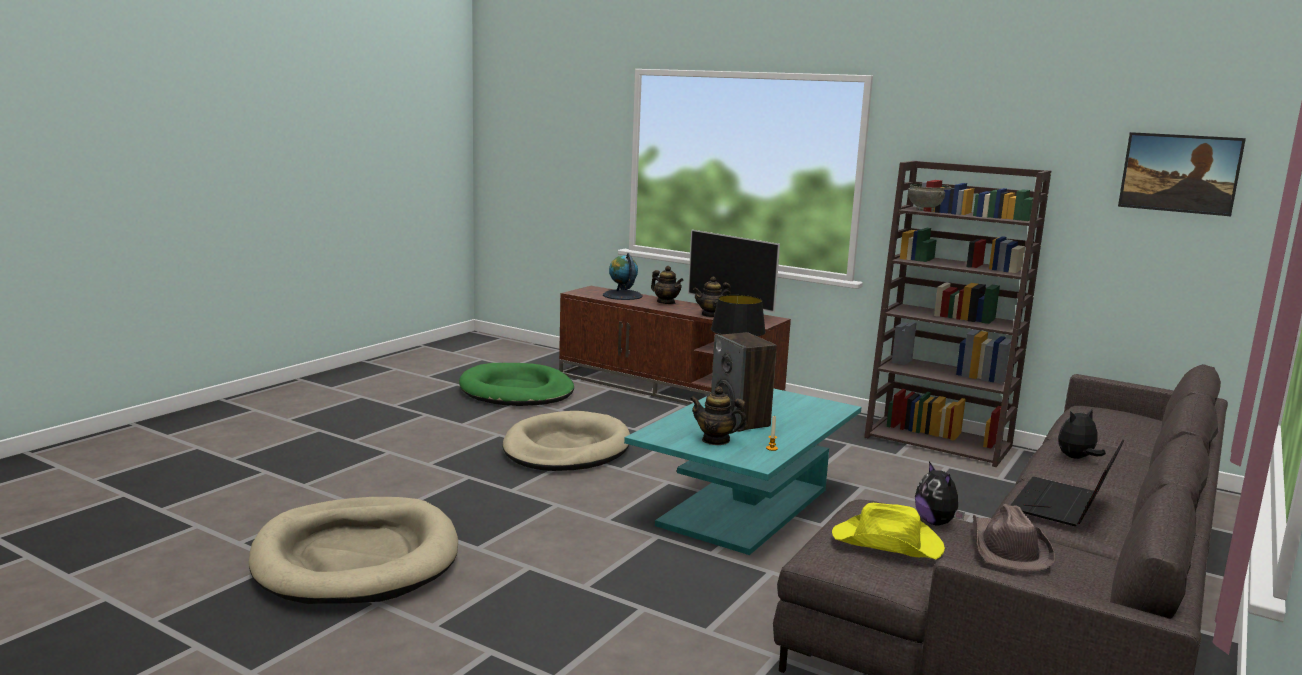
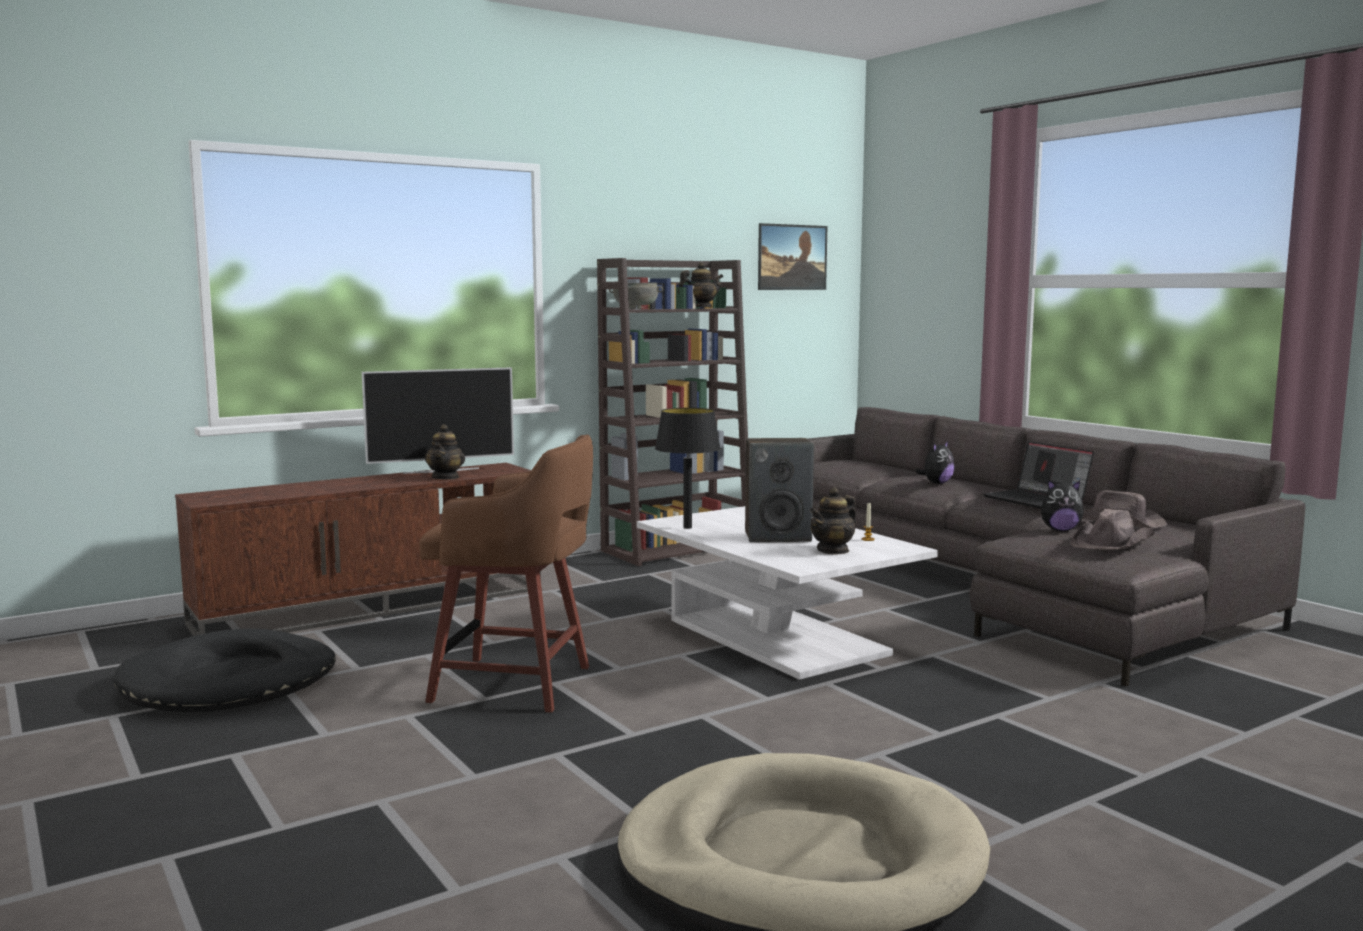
camera: 65 degrees left, 5 degrees down
(516, 391) = (230, 681): green dog bed -> black dog bed
(566, 448) = (516, 685): beige dog bed -> brown stool
(622, 295) = (272, 490): globe -> none
(666, 303) = (350, 482): teapot -> teapot (700, 308)
(744, 507) = (776, 637): turquoise coffee table -> white coffee table
(888, 543) = (1112, 543): yellow hat -> brown hat
(1076, 458) = (936, 483): plush toy -> plush toy turned 135 degrees counterclockwise

